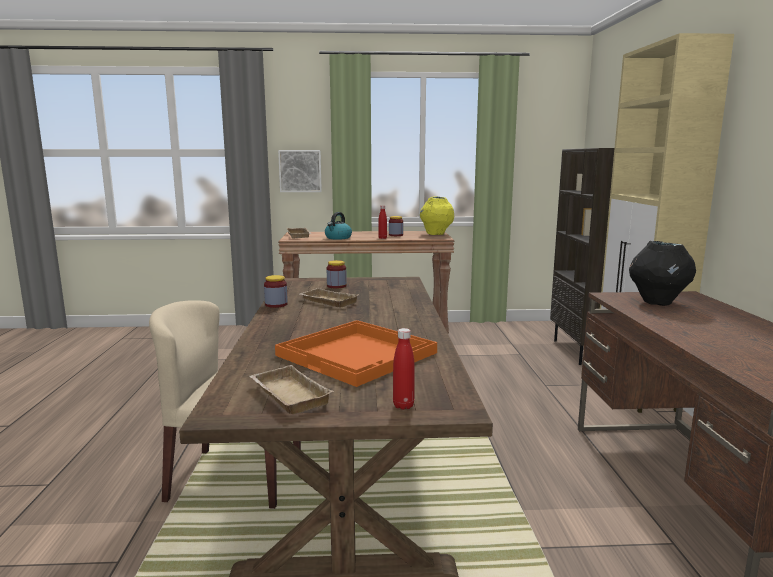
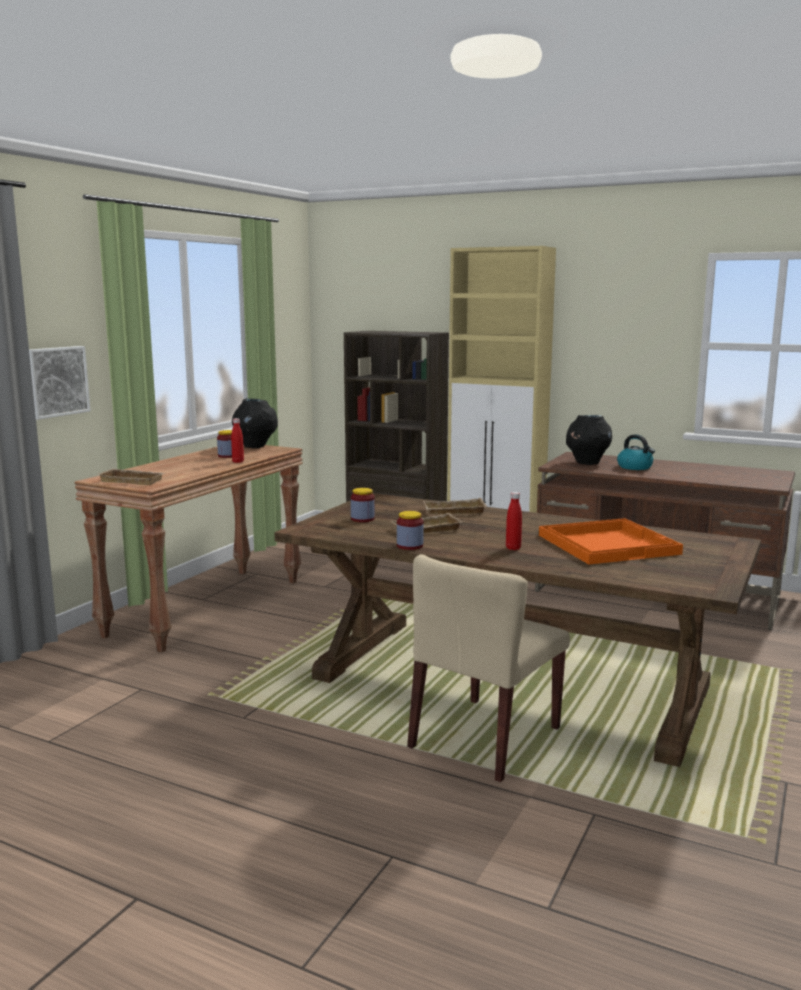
camera: 60 degrees left, 0 degrees up
(287, 395) = (688, 571): beige tray -> beige tray (453, 511)
(338, 238) = (193, 472): kettle -> kettle (635, 467)
(403, 405) = (725, 550): red bottle -> red bottle (513, 548)
(436, 234) = (255, 446): yellow vase -> black vase

